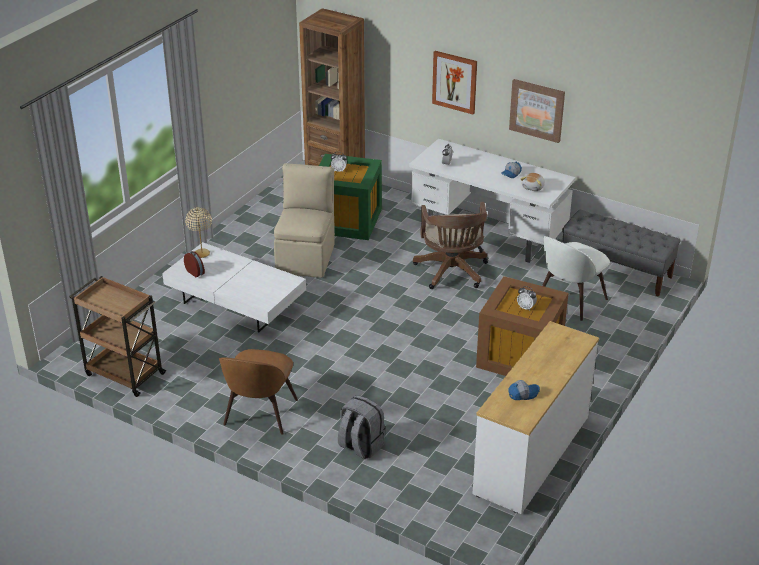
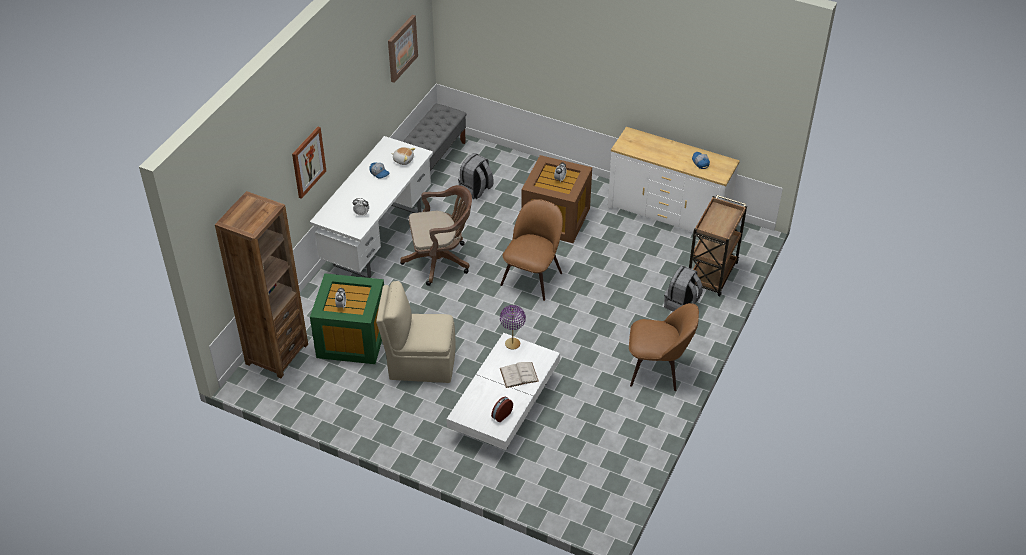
camera: 95 degrees left, 10 degrees up
(123, 373) = (622, 474): brown cart -> brown cart (711, 275)
(202, 253) = (468, 415): beige table lamp -> none
(244, 285) = (519, 375): none -> white book
(287, 283) = (512, 344): none -> purple table lamp
(420, 333) = (532, 277): none -> brown chair
(537, 110) = (355, 116): picture -> picture (401, 48)
(569, 300) = (476, 190): white chair -> grey backpack

